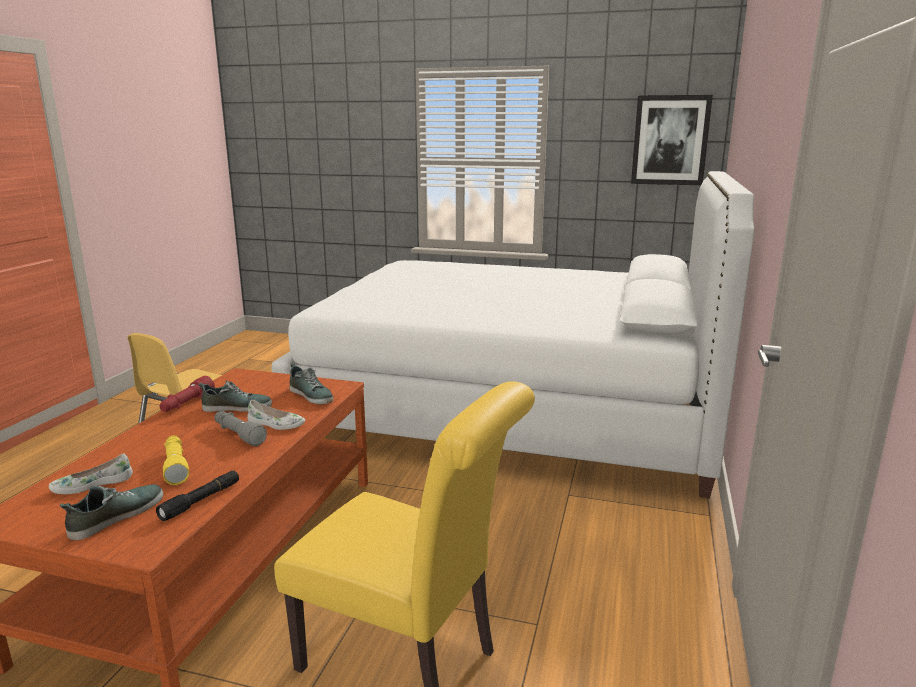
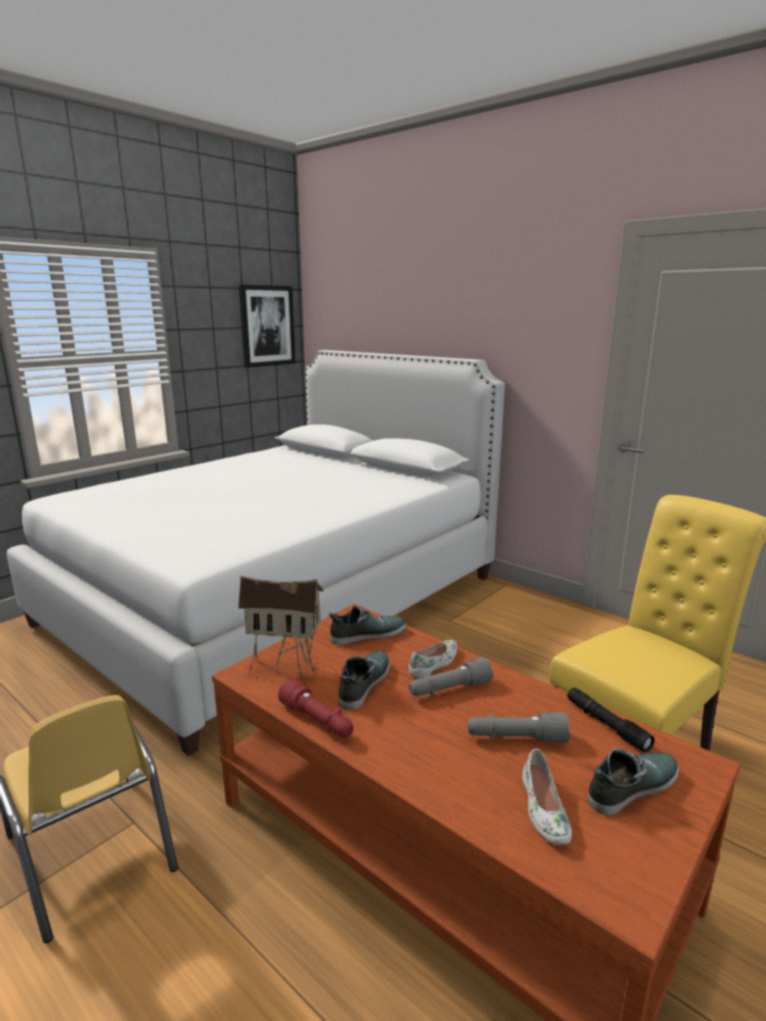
camera: 65 degrees left, 0 degrees up
(116, 516) = (631, 786): shoe -> shoe turned 90 degrees clockwise
(176, 466) = (516, 738): yellow flashlight -> grey flashlight
(251, 382) = (285, 666): none -> toy house

